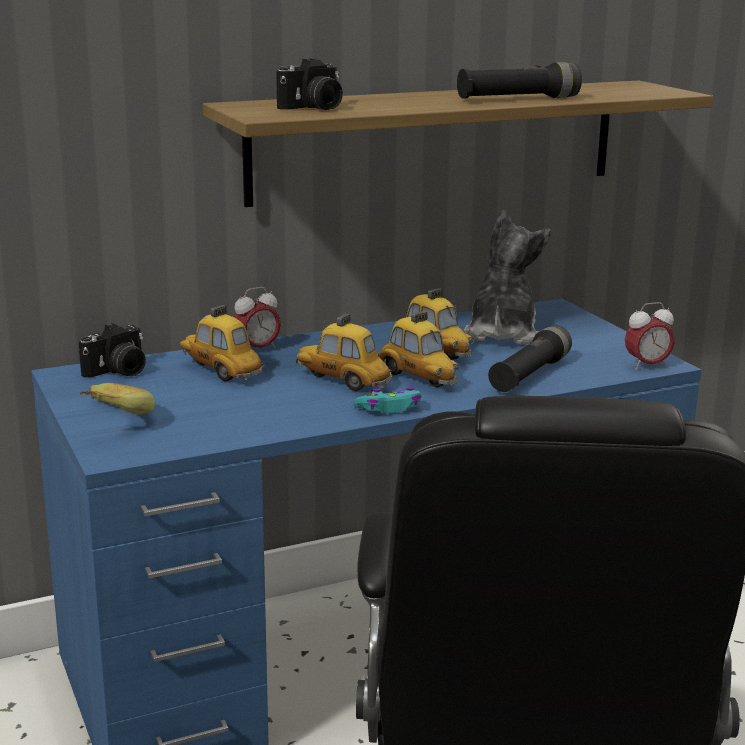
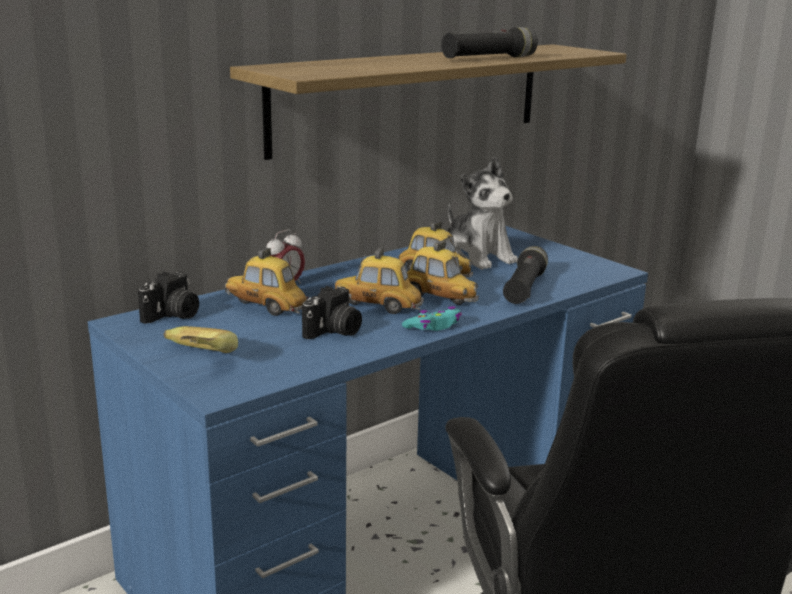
camera: 15 degrees left, 0 degrees up
(314, 108) = (336, 68): camera -> camera (334, 332)
(502, 334) = (478, 256): plush toy -> plush toy turned 150 degrees clockwise
(647, 366) = (607, 273): alarm clock -> none

